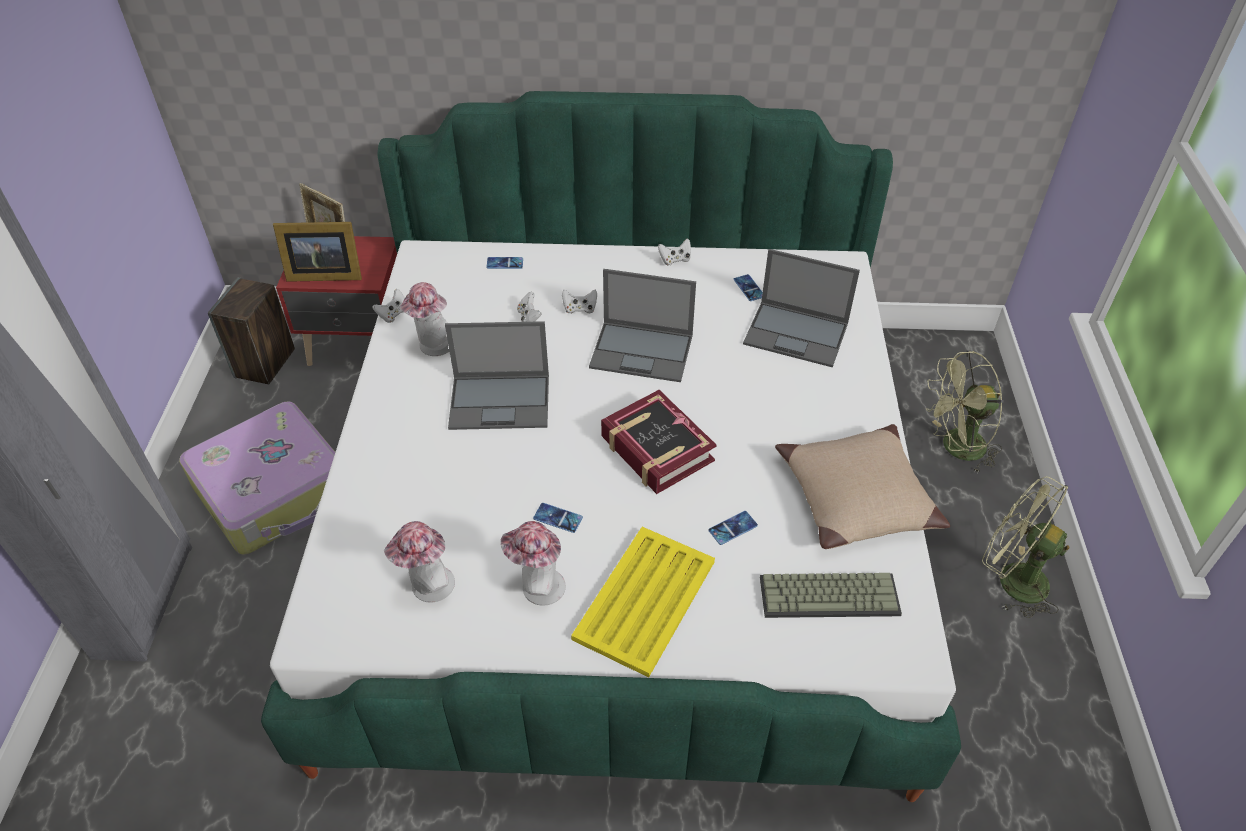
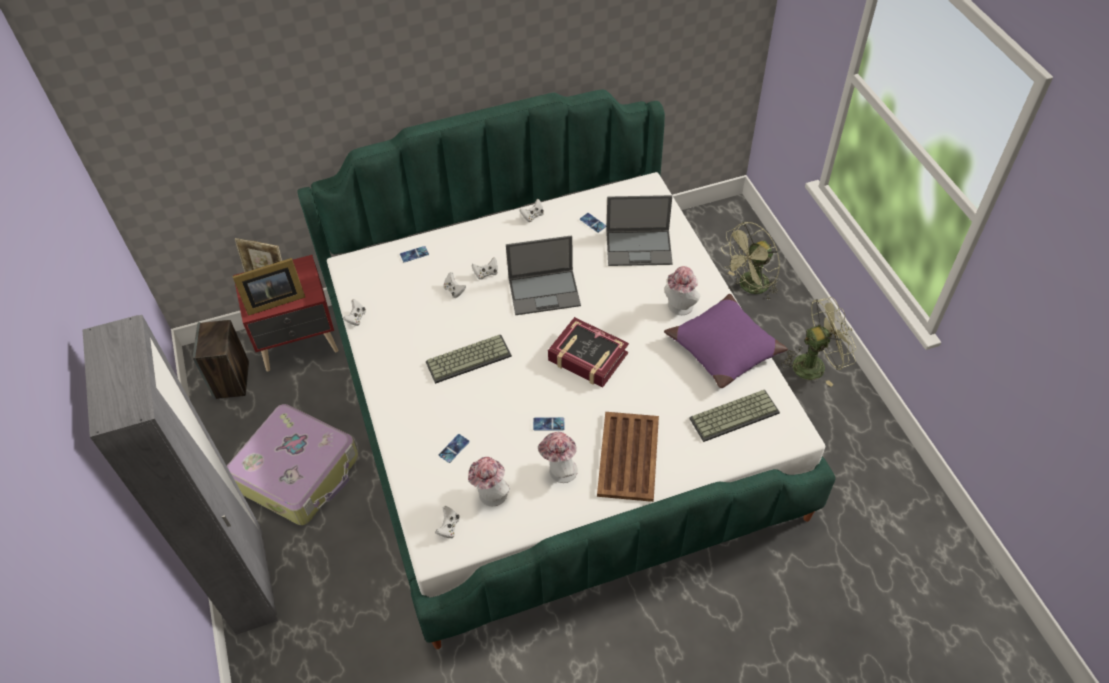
camera: 20 degrees left, 5 degrees up
(350, 608) = (449, 527): none -> white game controller
(432, 347) = (398, 333): hat -> hat (679, 308)
(501, 401) = (469, 358): laptop -> keyboard
(646, 599) = (628, 455): yellow tray -> brown tray
(733, 528) = (659, 393): phone -> phone (454, 448)
(855, 497) = (723, 348): beige pillow -> purple pillow
(1011, 579) = (815, 364): green fan -> green fan turned 150 degrees clockwise

